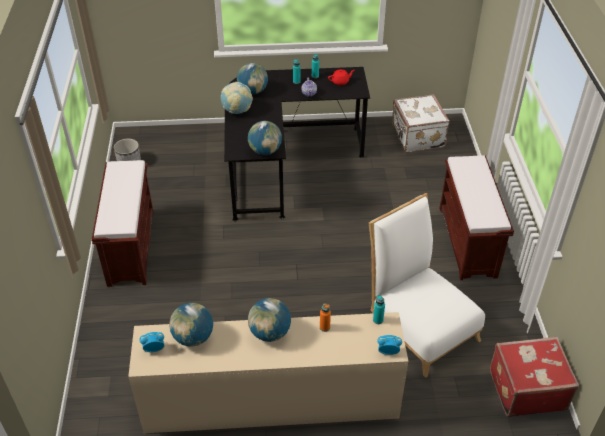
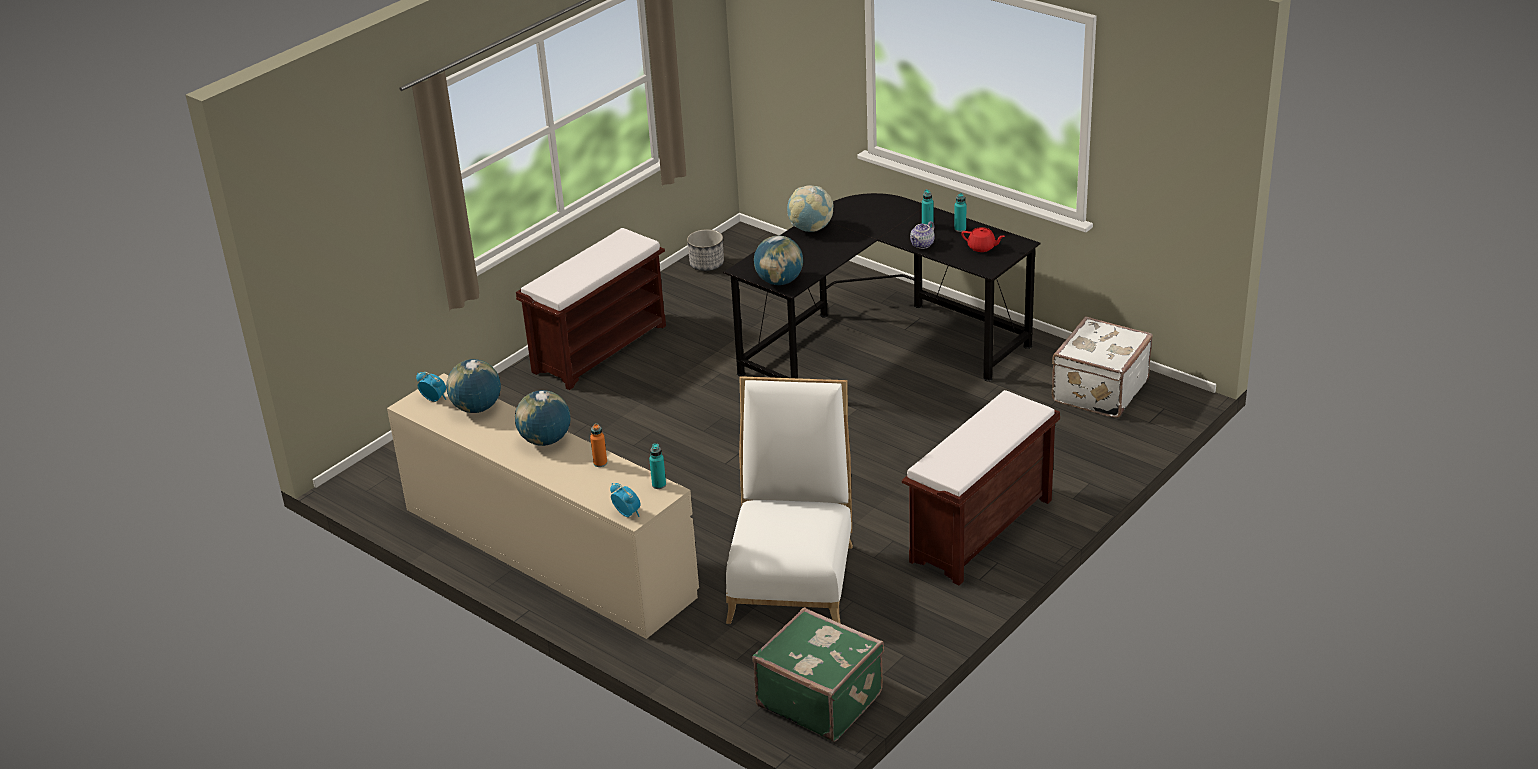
camera: 45 degrees right, 10 degrees down
(253, 91) = (859, 216): globe -> none
(526, 388) = (820, 698): red suitcase -> green suitcase

